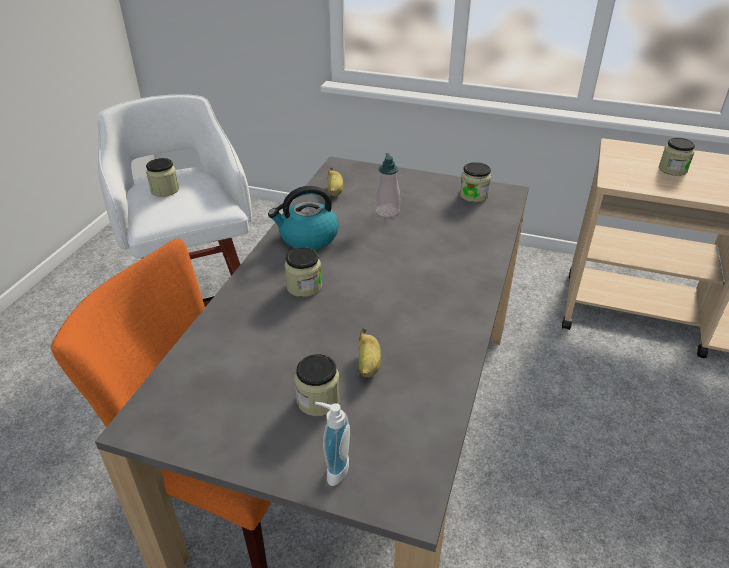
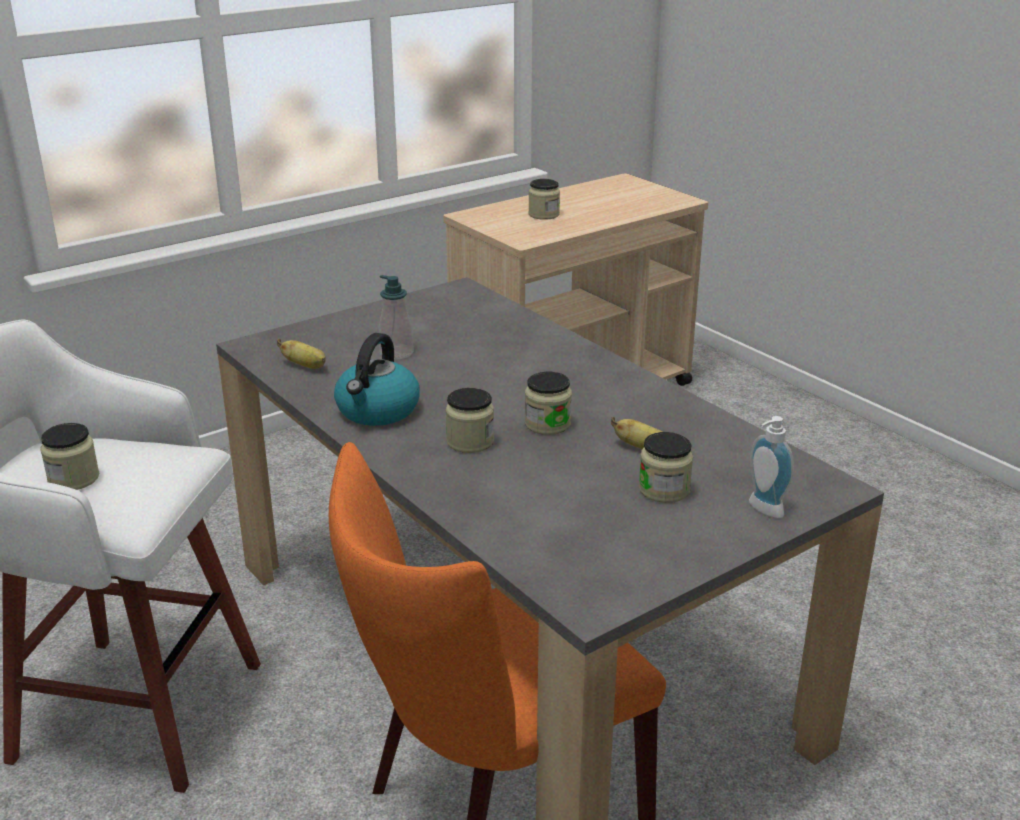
camera: 55 degrees left, 10 degrees down
(473, 195) = (440, 304): jar -> jar (547, 424)

